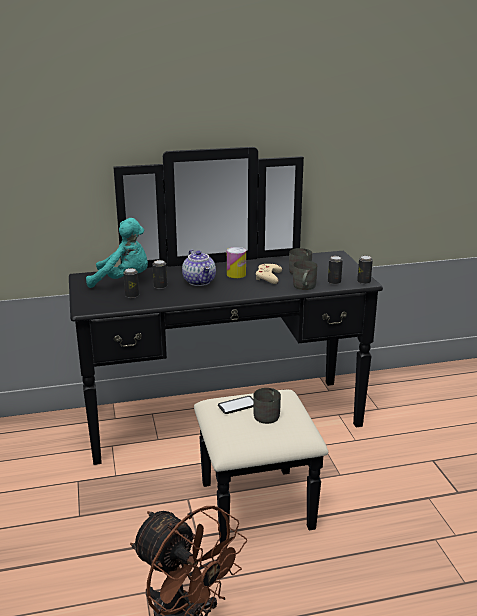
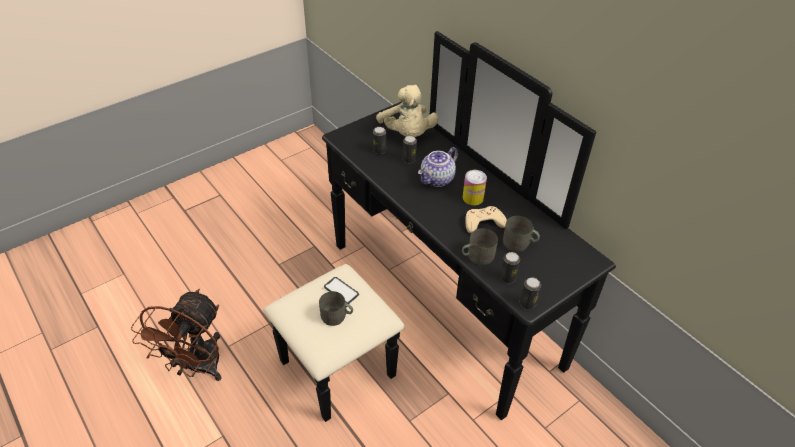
camera: 65 degrees right, 20 degrees up
(123, 280) = (407, 134): turquoise plush toy -> beige plush toy

